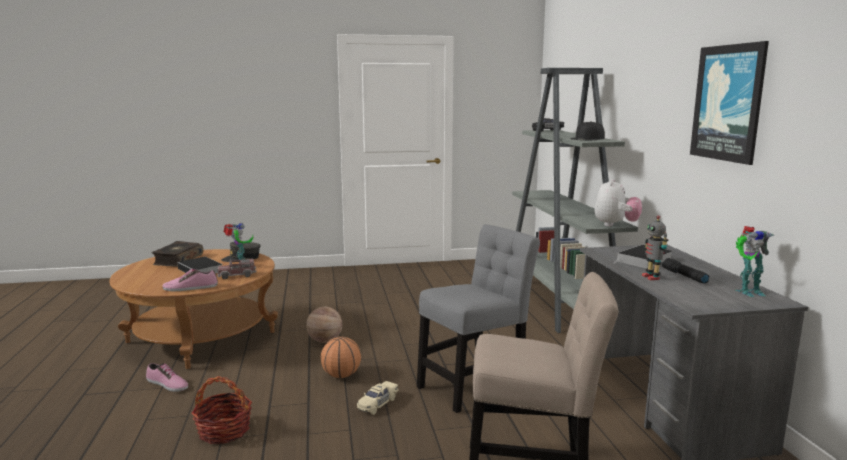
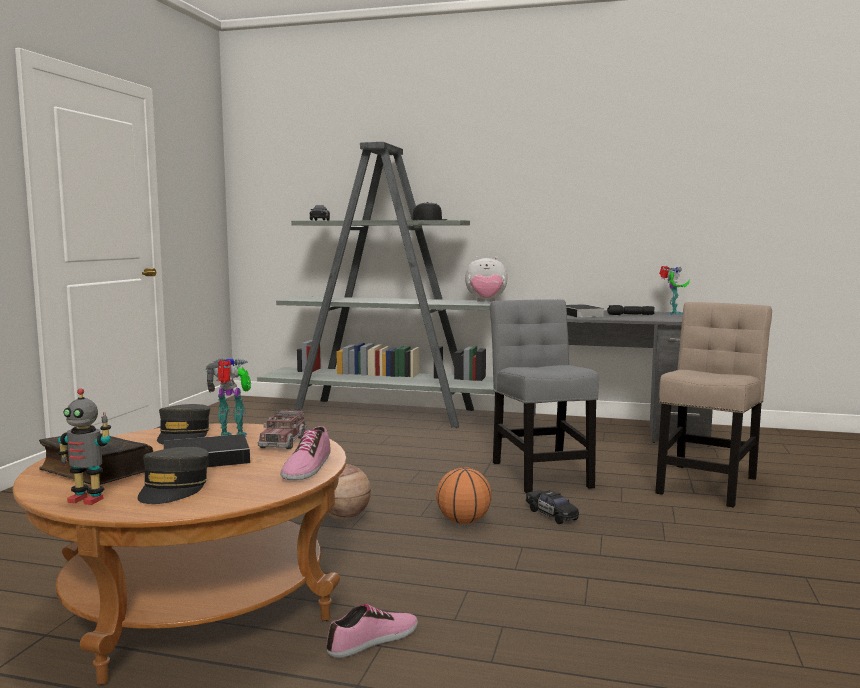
camera: 65 degrees left, 5 degrees down
(152, 275) = (174, 488): none -> grey cap
(224, 431) = (565, 602): basket -> none
(377, 404) = (552, 514): beige toy car -> black toy car
(615, 225) = (486, 302): plush toy -> plush toy turned 135 degrees clockwise
(652, 277) = (628, 318): toy robot -> toy robot (87, 499)
(728, 103) = (596, 178): picture -> none

